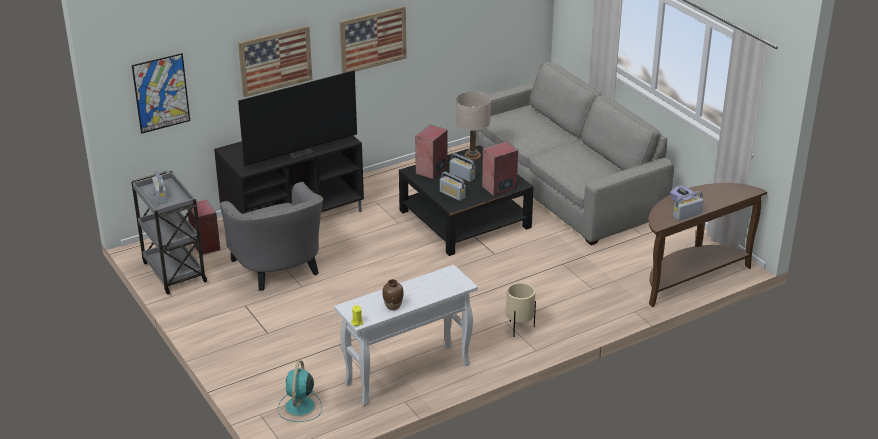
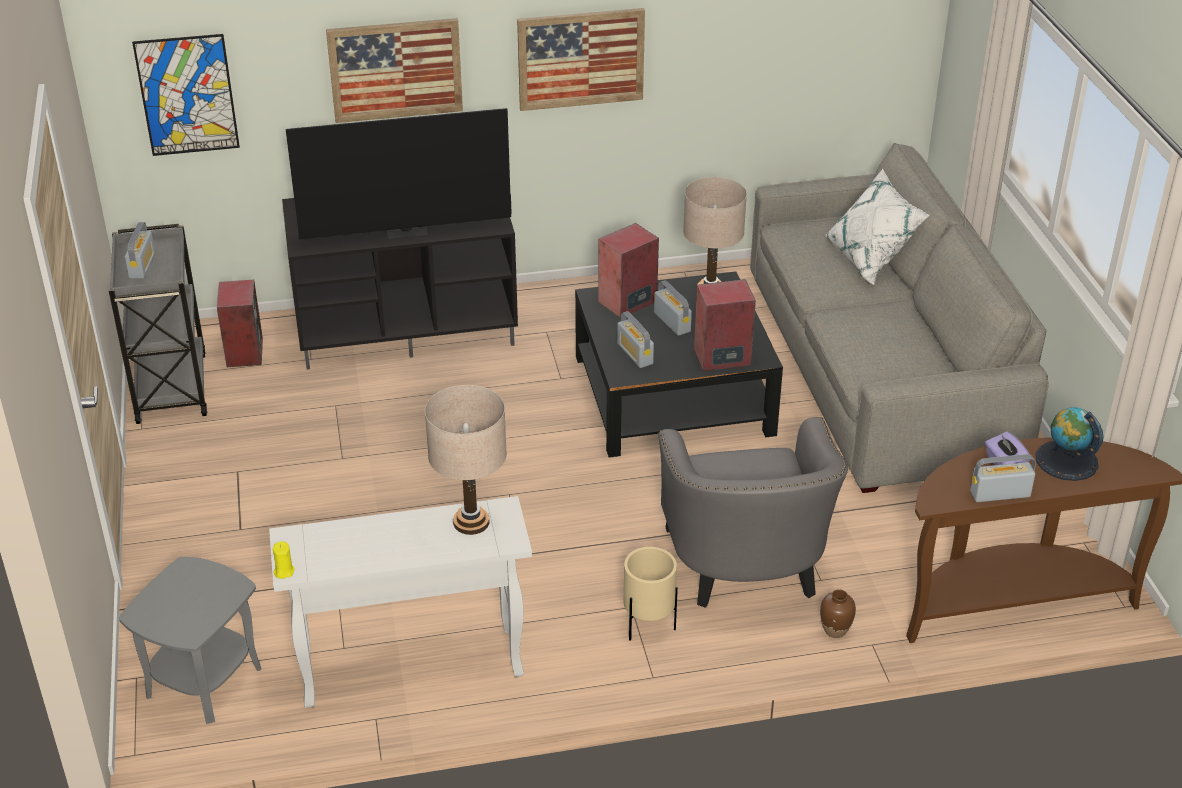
camera: 20 degrees right, 5 degrees up
(279, 269) = (328, 419): grey armchair -> grey armchair (746, 567)
(299, 407) = (204, 681): turquoise fan -> grey side table
(393, 306) = (363, 555): brown vase -> brown vase (835, 630)
(438, 280) = (471, 522): none -> beige table lamp
(548, 125) = (870, 259): none -> white pillow
(709, 194) = (1066, 461): none -> globe

